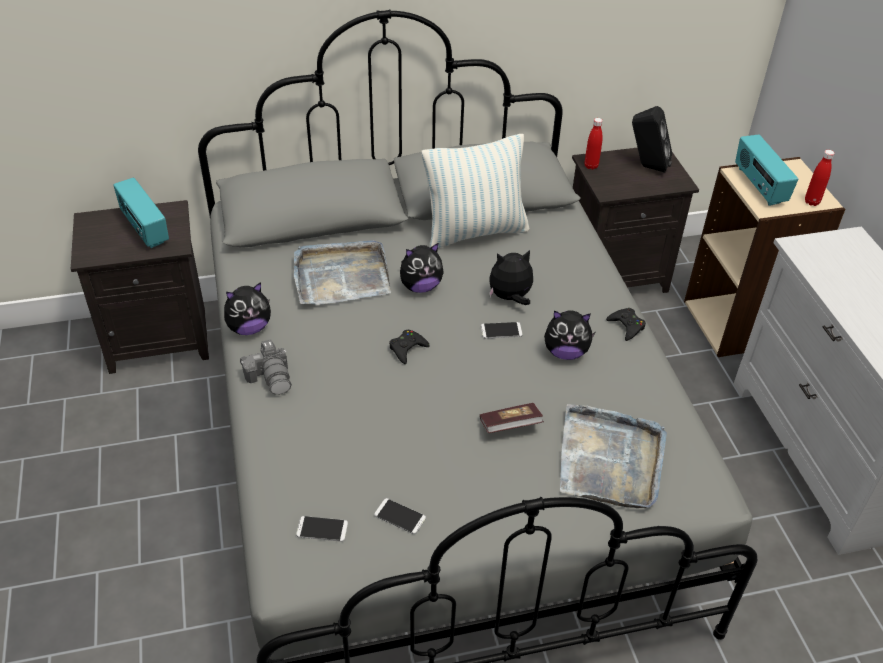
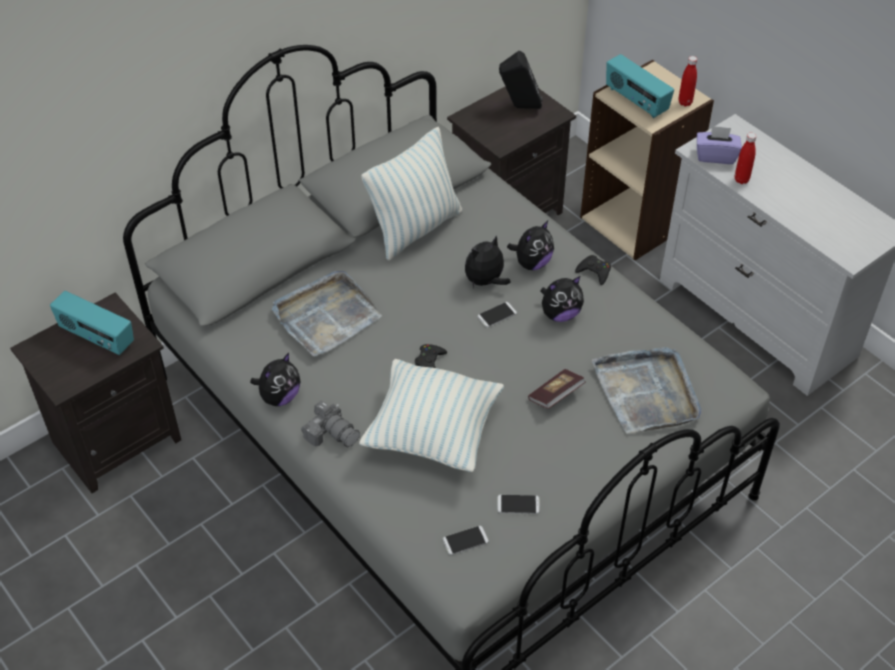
camera: 25 degrees left, 5 degrees up
(363, 414) = (432, 433): none -> pillow
(420, 286) = (402, 300): plush toy -> plush toy (532, 263)
(591, 166) = (471, 123): red bottle -> red bottle (741, 180)
(816, 257) = (715, 156): none -> purple tissue box

